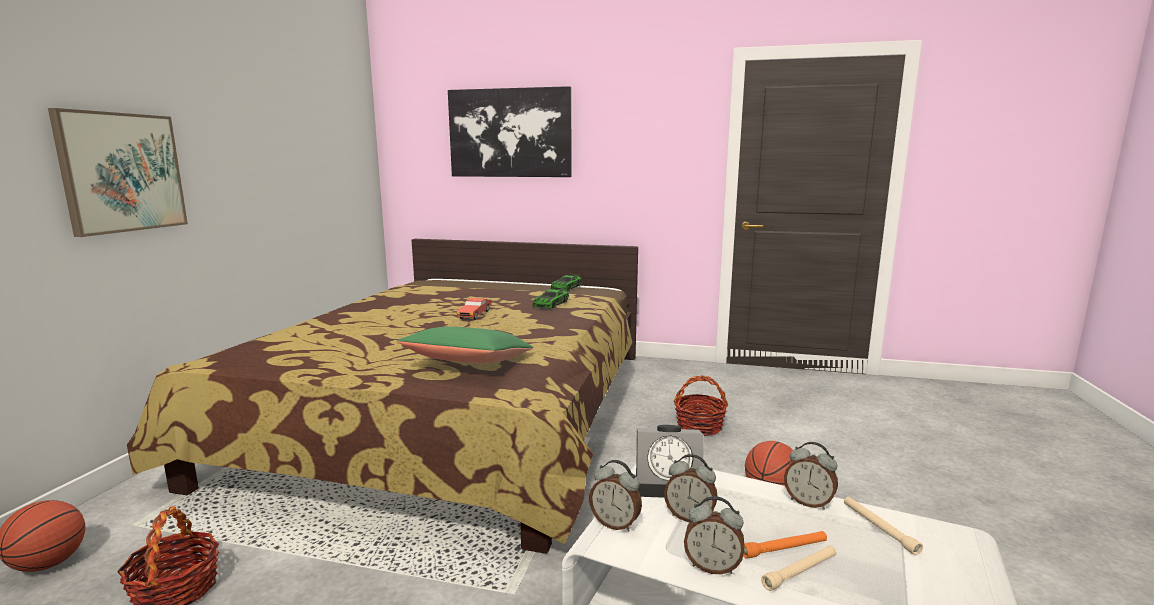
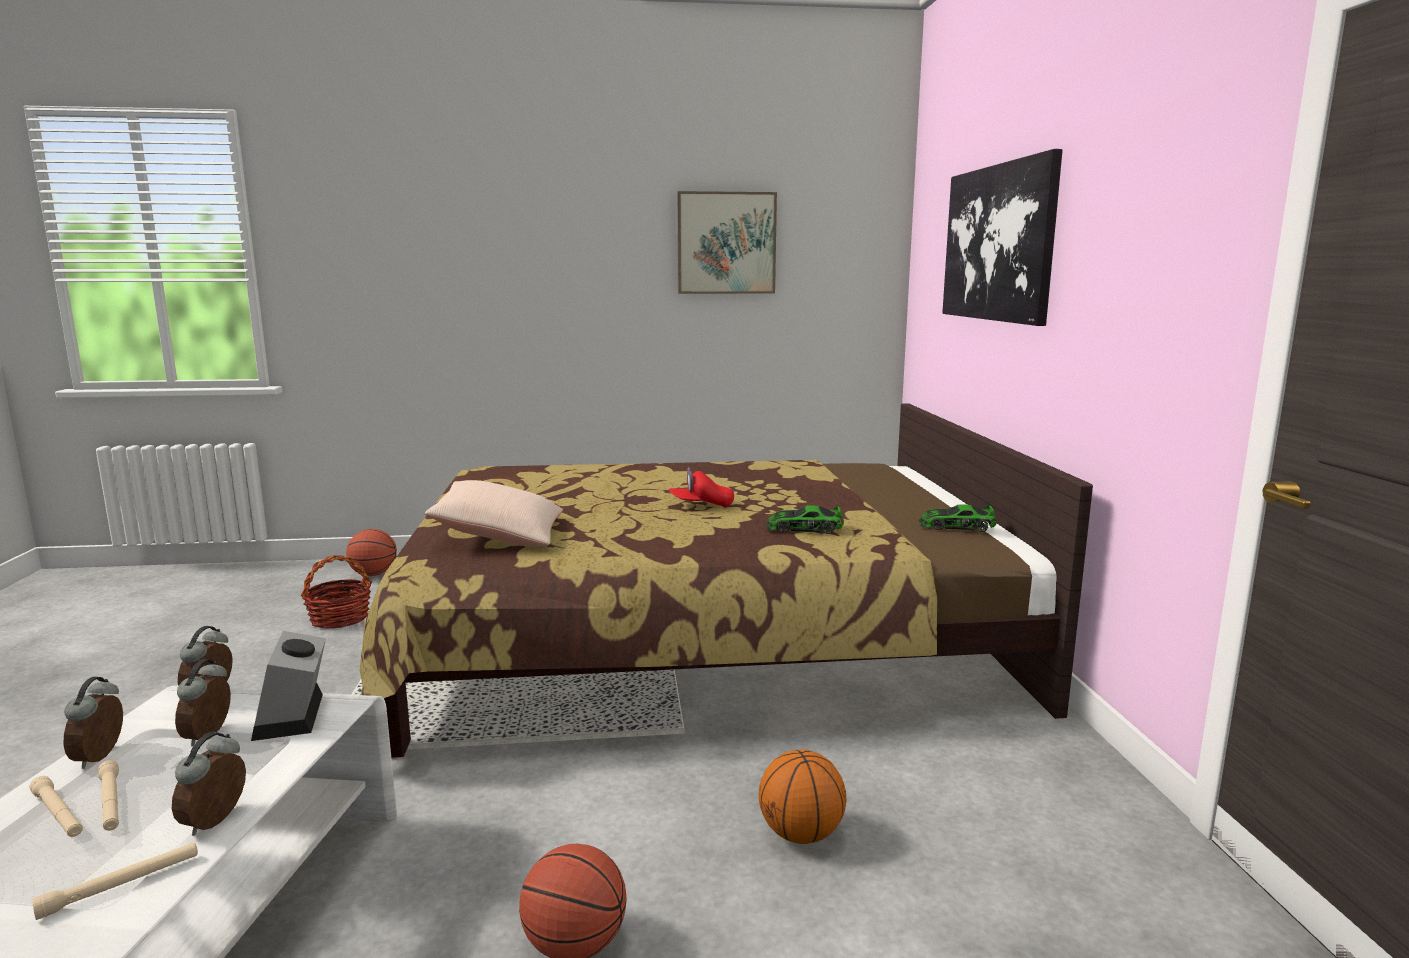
camera: 70 degrees right, 0 degrees up
(122, 172) = (518, 296): picture -> picture (726, 243)
(469, 364) = (500, 535): green pillow -> beige pillow
(475, 314) = (701, 505): red toy car -> red cap
(699, 426) = (801, 834): basket -> basketball
(784, 549) = (111, 802): orange flashlight -> beige flashlight

